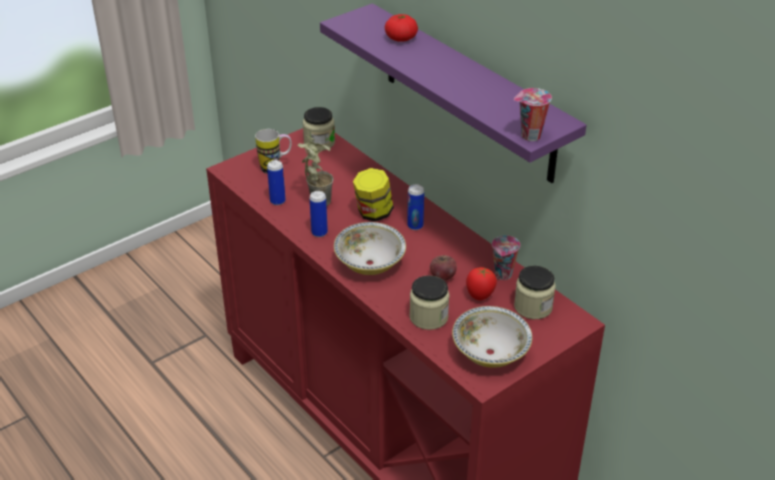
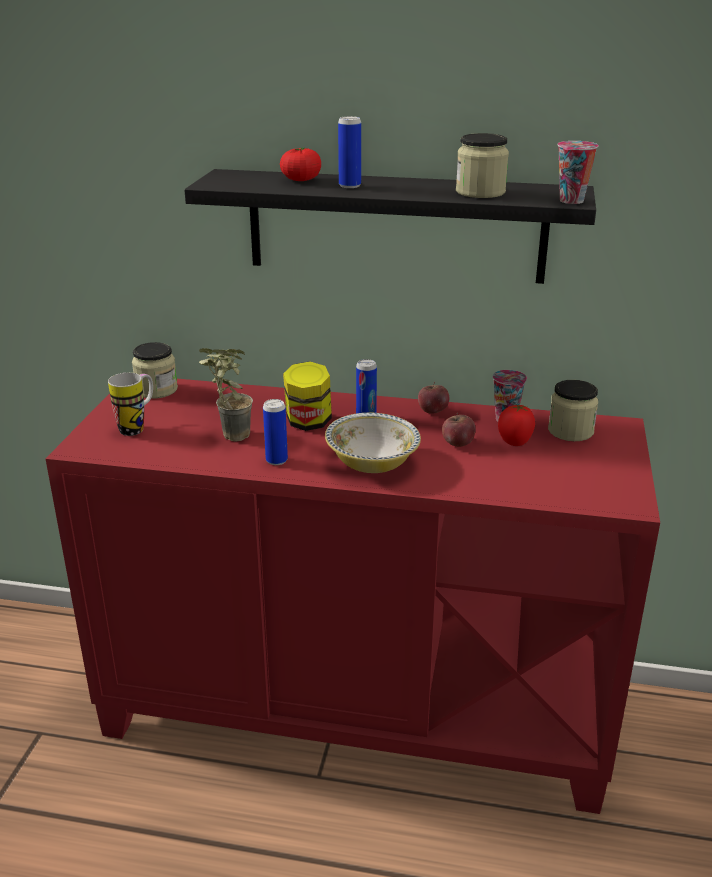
camera: 40 degrees left, 10 degrees down
(277, 201) = (184, 453): can -> can (349, 186)
(428, 317) = (499, 479): jar -> jar (480, 192)
(464, 243) = (433, 411): none -> apple
(468, 93) = (395, 226): purple shelf -> black shelf
(490, 353) = (598, 480): bowl -> none

